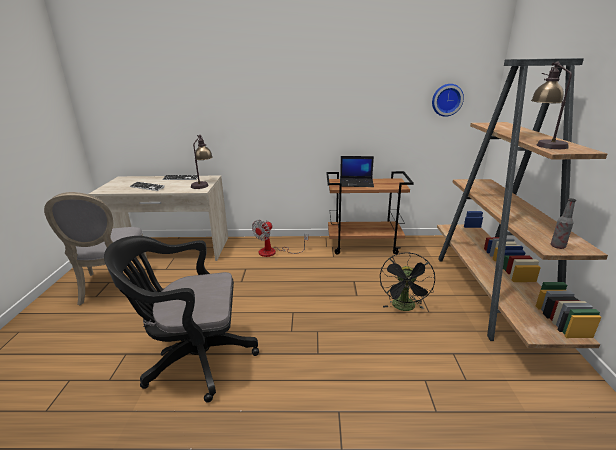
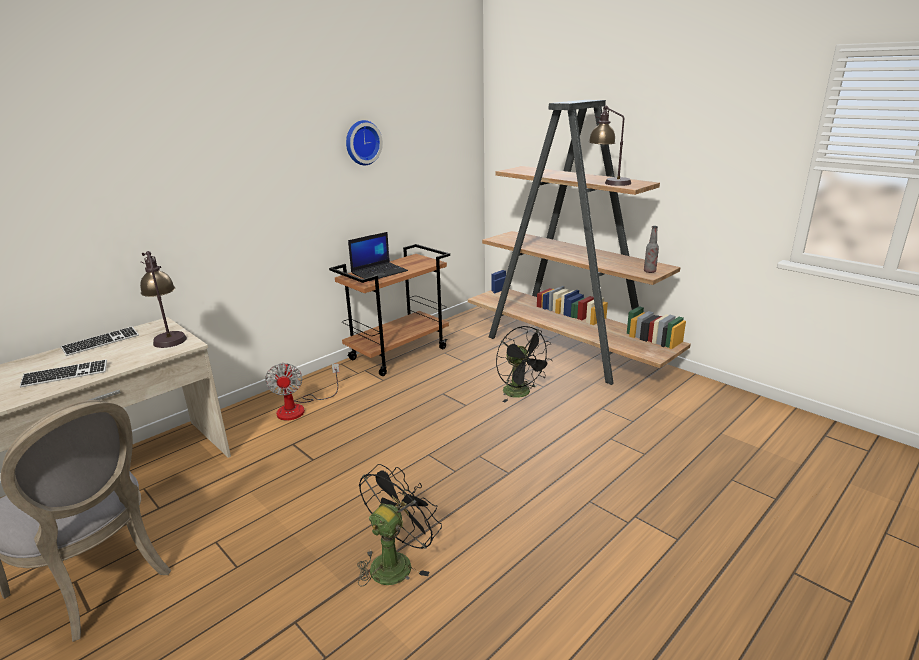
camera: 45 degrees left, 0 degrees up
(194, 359) = (396, 562): black office chair -> black fan
(446, 100) = (442, 147): wall clock -> wall clock (362, 142)

